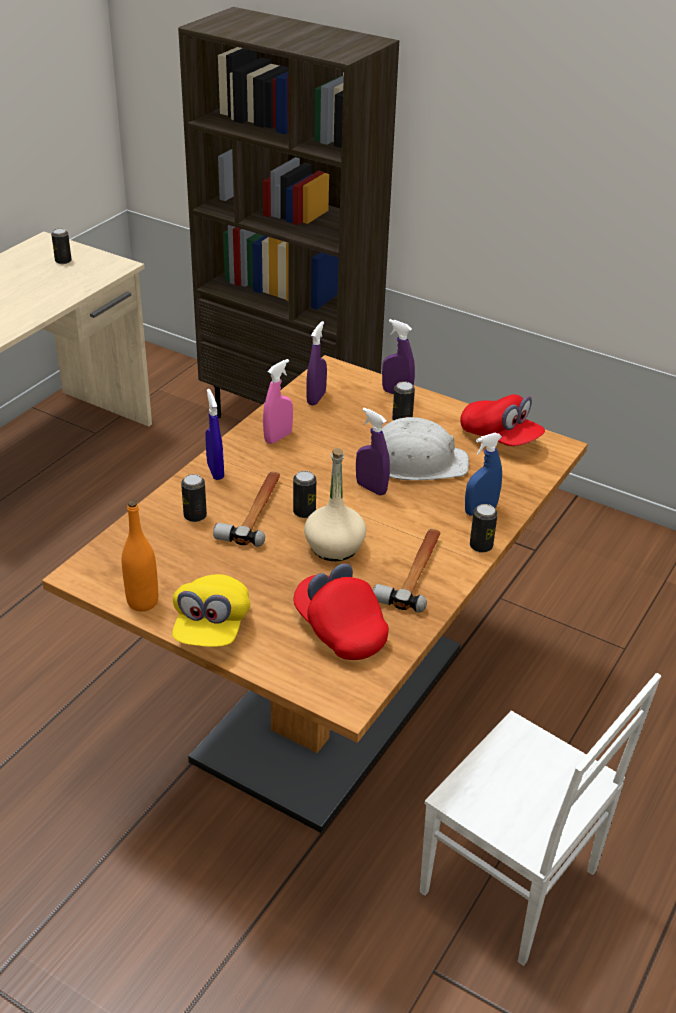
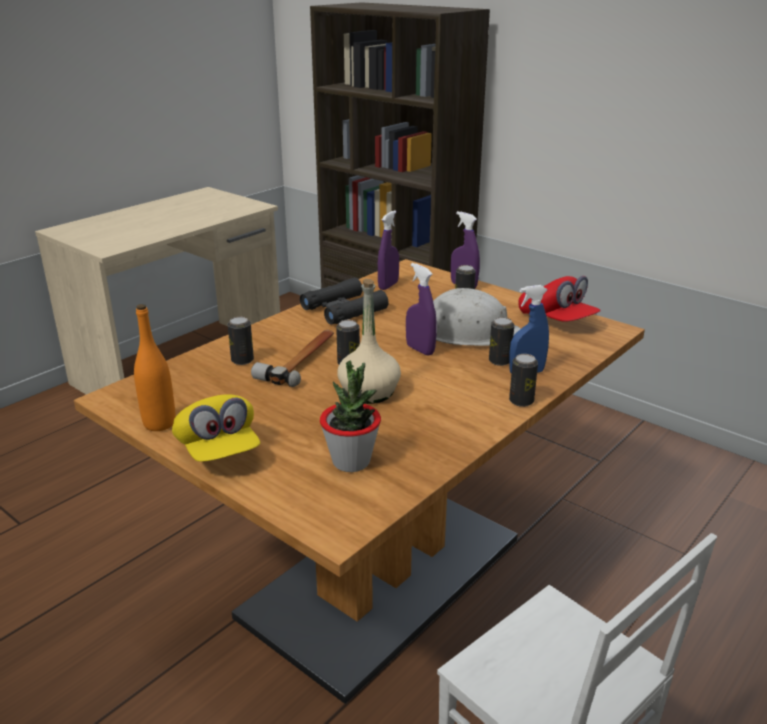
camera: 10 degrees right, 10 degrees down
(63, 261) = (214, 202): can -> can (500, 361)
(211, 627) = (218, 450): yellow cap -> yellow cap turned 45 degrees counterclockwise
(215, 471) = (276, 329): blue spray bottle -> none
(278, 437) = (343, 309): pink spray bottle -> black binoculars
(339, 629) = (351, 462): red cap -> potted plant
(414, 572) = (446, 418): hammer -> none

